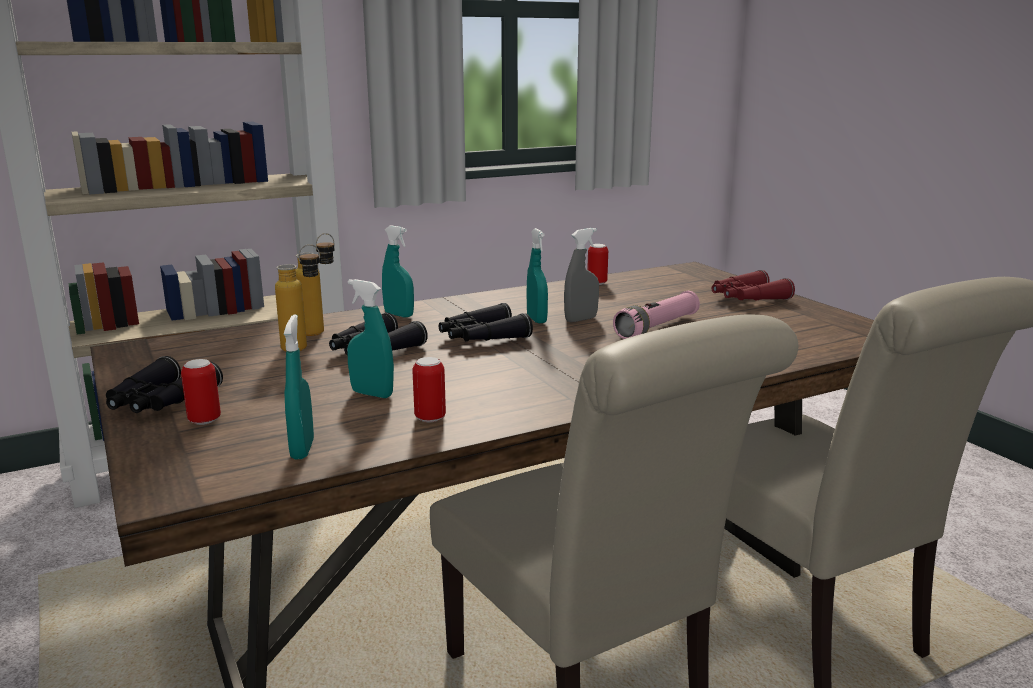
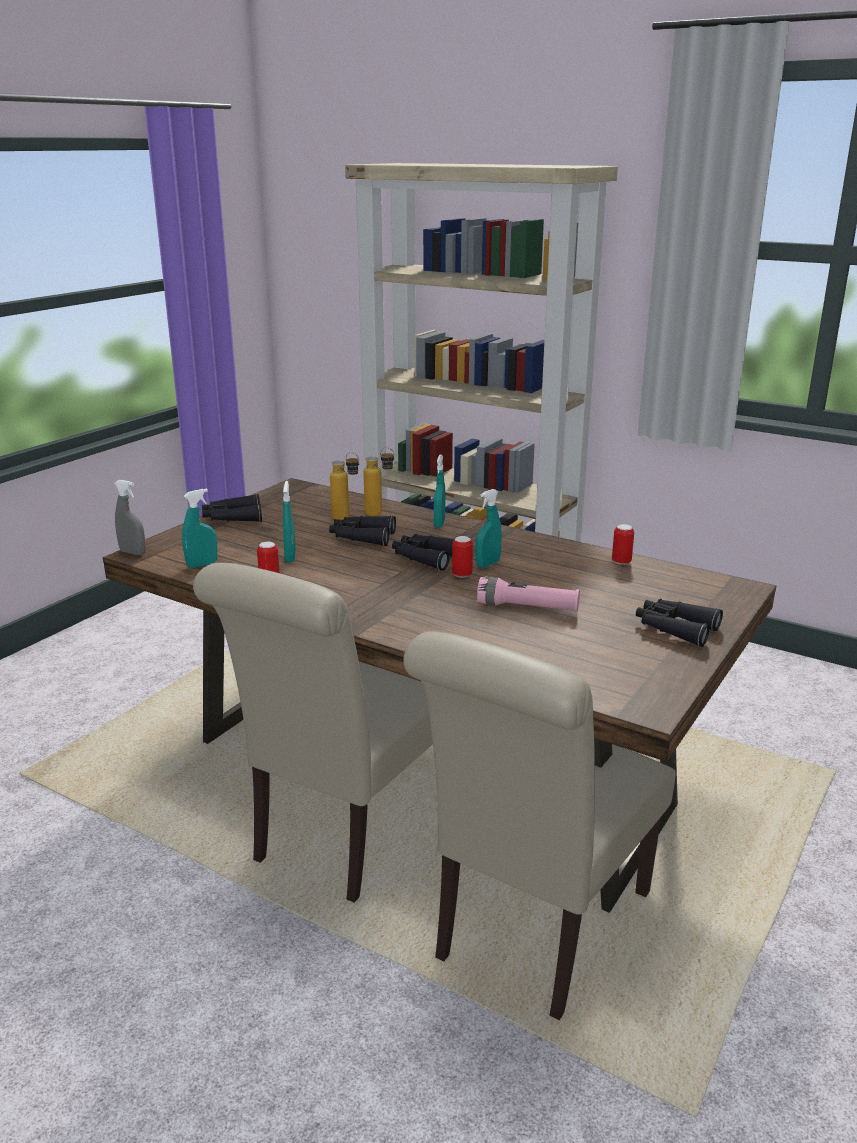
camera: 60 degrees right, 5 degrees up
(204, 420) = (218, 534): can -> can (462, 575)
(581, 319) = (510, 578): grey spray bottle -> grey spray bottle (133, 553)
(747, 298) = (674, 628): red binoculars -> black binoculars

